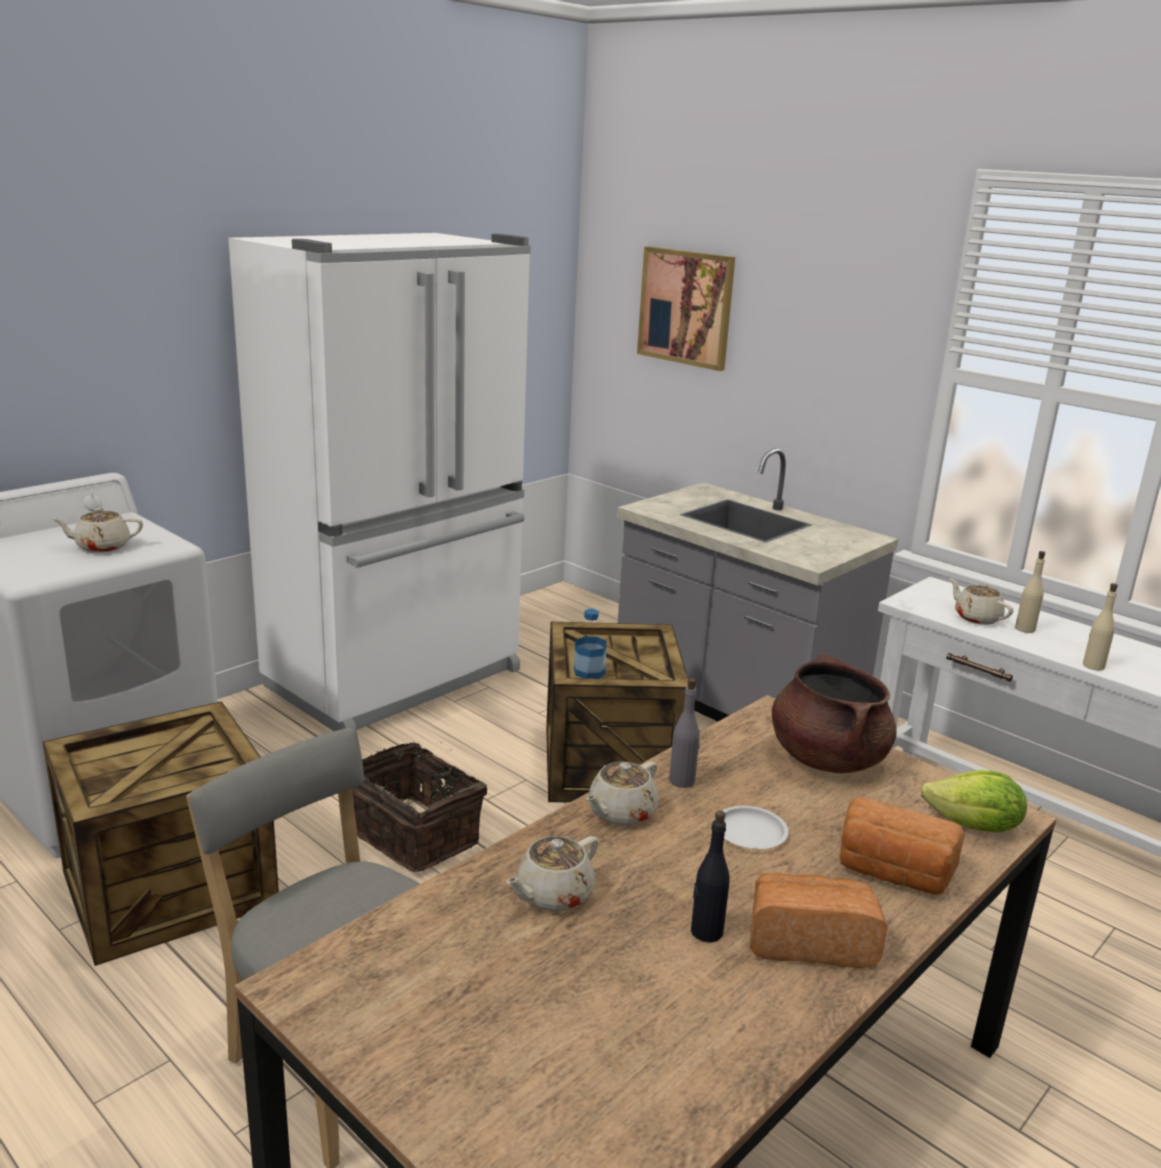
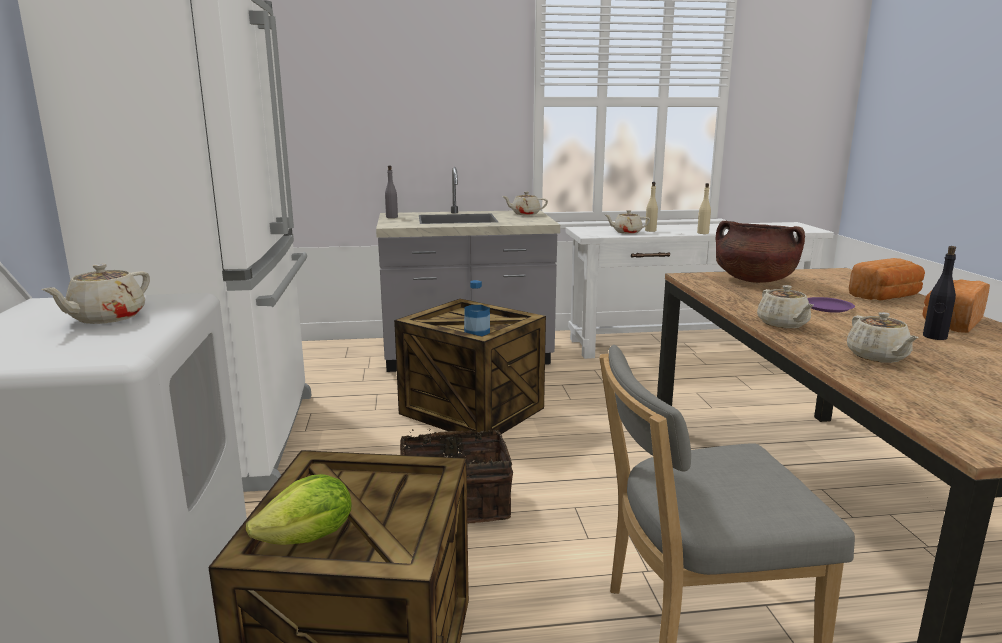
camera: 50 degrees left, 5 degrees down
(682, 781) = (754, 306): grey bottle -> grey bottle (392, 217)
(686, 307) = (320, 85): picture -> none
(750, 832) = (826, 308): white plate -> purple plate
(847, 540) = (525, 214): none -> beige teapot
(973, 827) = (847, 278): lettuce -> lettuce (309, 539)

